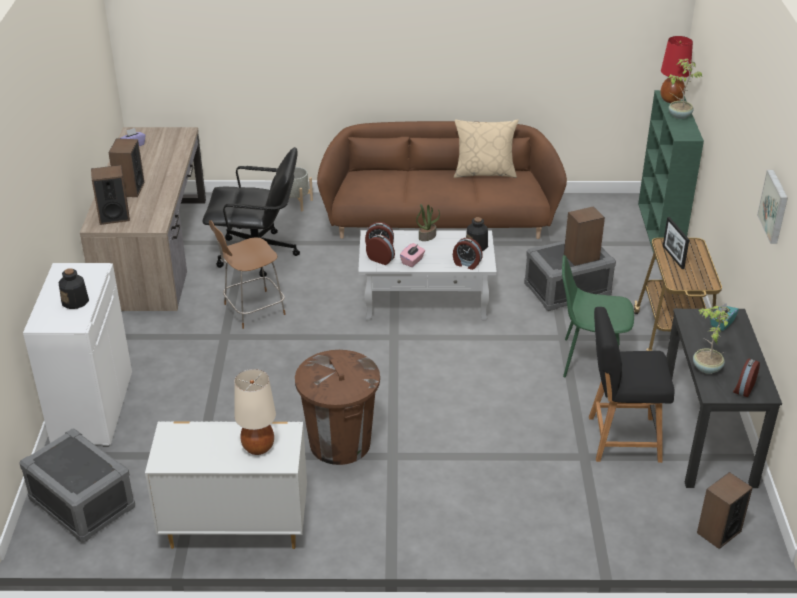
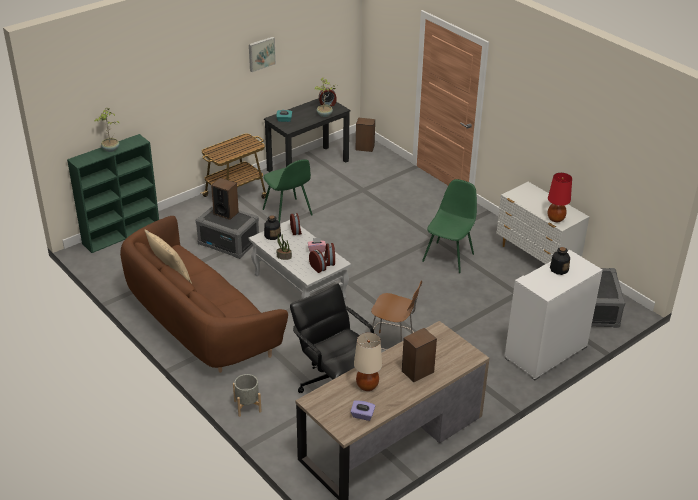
camera: 130 degrees left, 0 degrees up
(114, 216) = (454, 355): speaker -> none
(258, 447) = (531, 197): beige table lamp -> beige table lamp (367, 385)
(340, 443) = (449, 256): brown trash can -> green chair
(619, 439) = (338, 185): black stool -> none
(671, 100) = (88, 158): red table lamp -> red table lamp (555, 219)
(673, 257) = (231, 153): picture frame -> none

